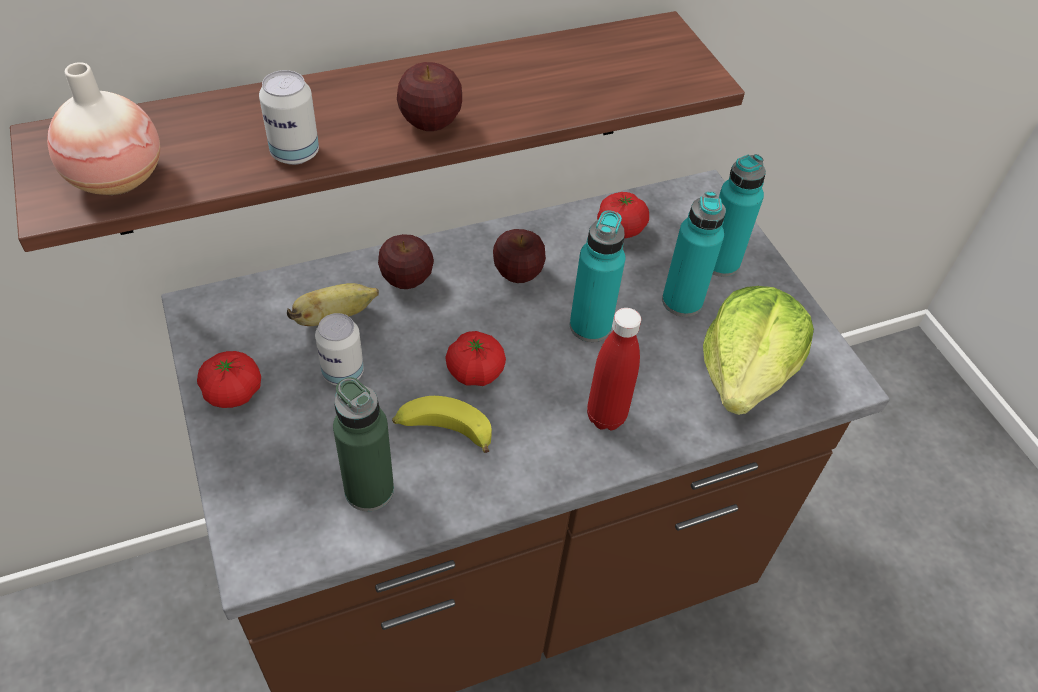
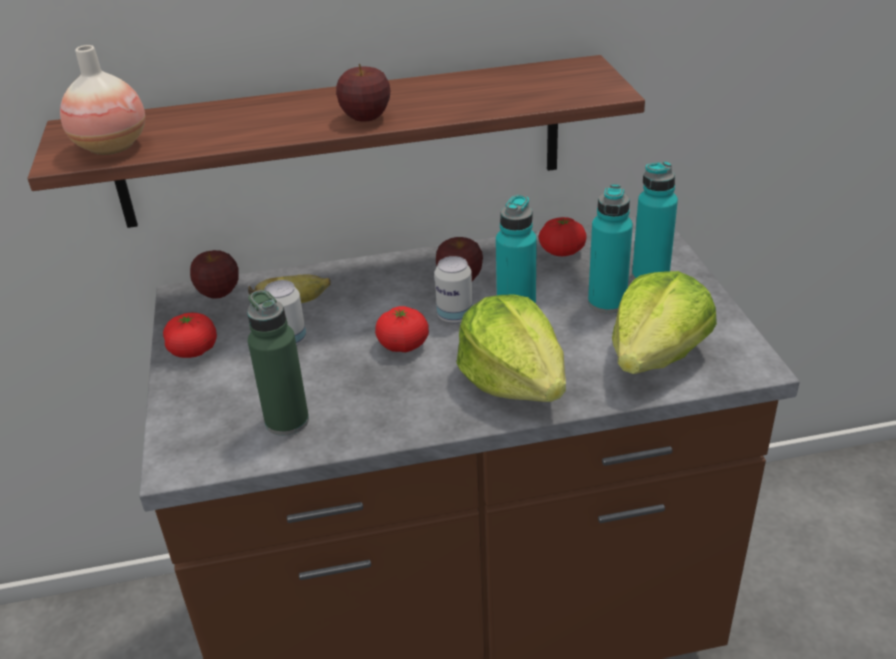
camera: 15 degrees right, 15 degrees down
(295, 153) = (251, 134): can -> can (455, 316)
(406, 279) = (361, 281): apple -> apple (219, 293)
(442, 432) = (362, 385): banana -> none
(606, 416) = (514, 381): red bottle -> lettuce

